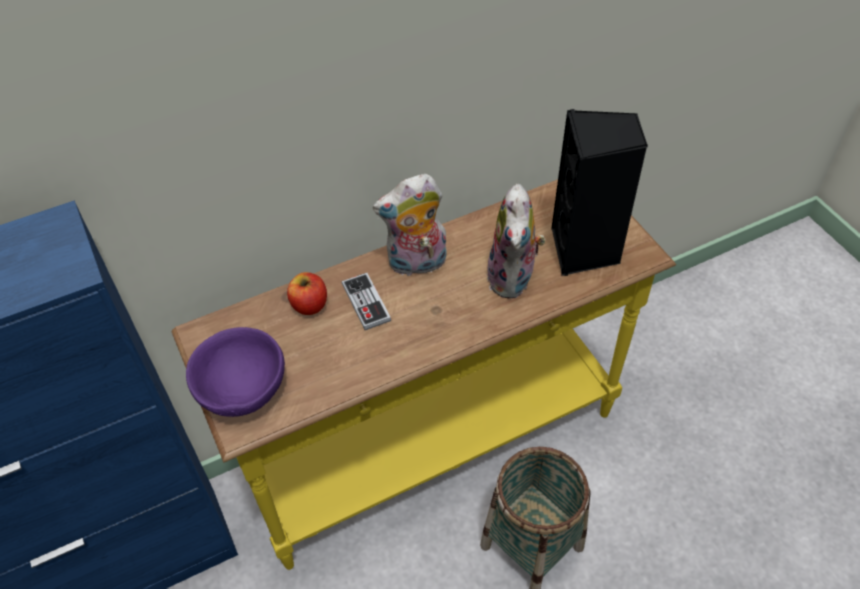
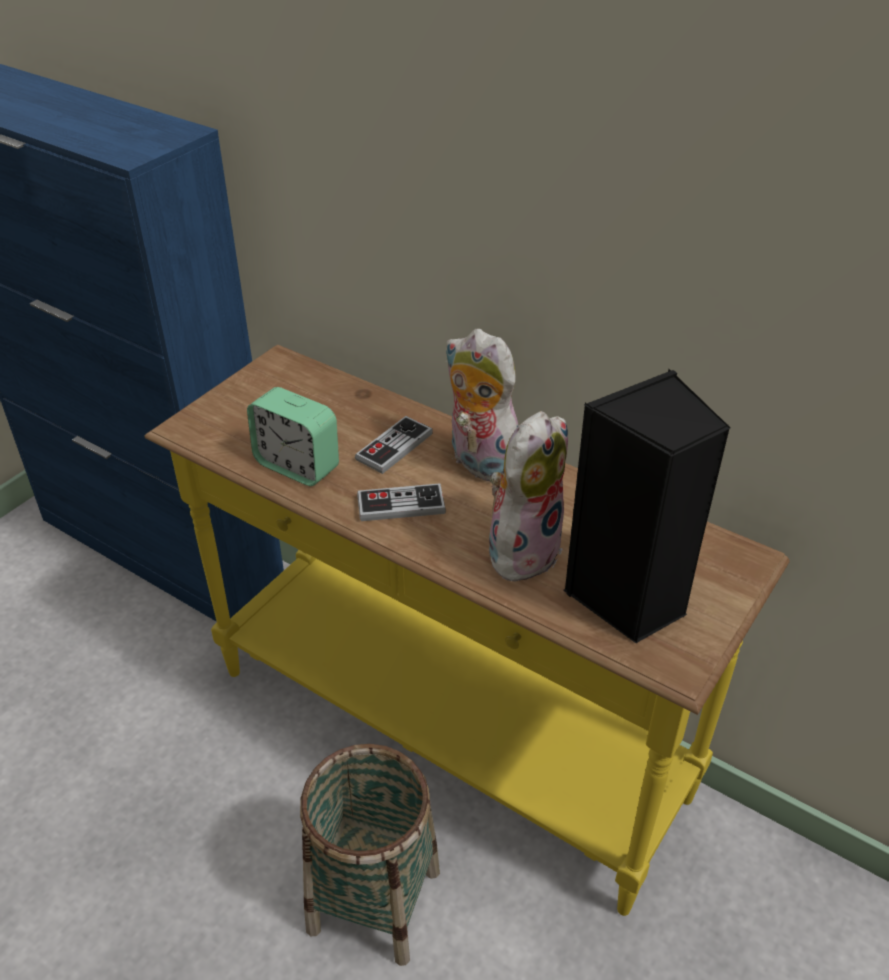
camera: 60 degrees right, 10 degrees down
(241, 389) = (229, 410): purple bowl -> none
(309, 305) = (362, 410): apple -> none
(346, 367) = (297, 466): none -> alarm clock
(431, 323) = (401, 505): none -> game controller
(513, 279) = (522, 549): plush toy -> plush toy turned 150 degrees clockwise

